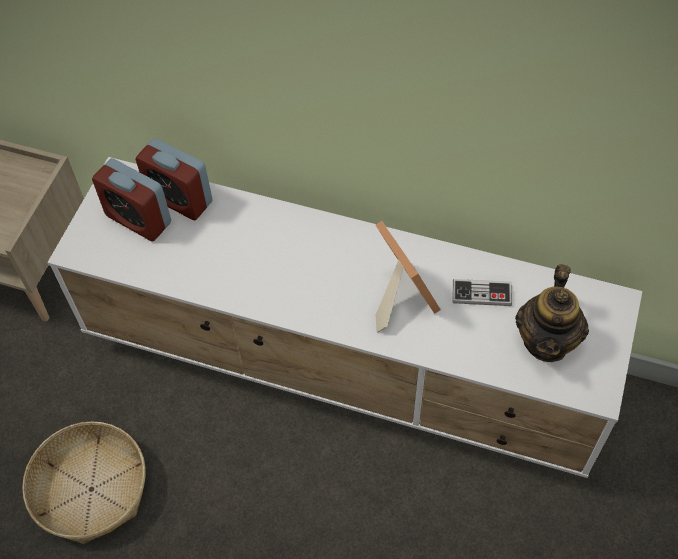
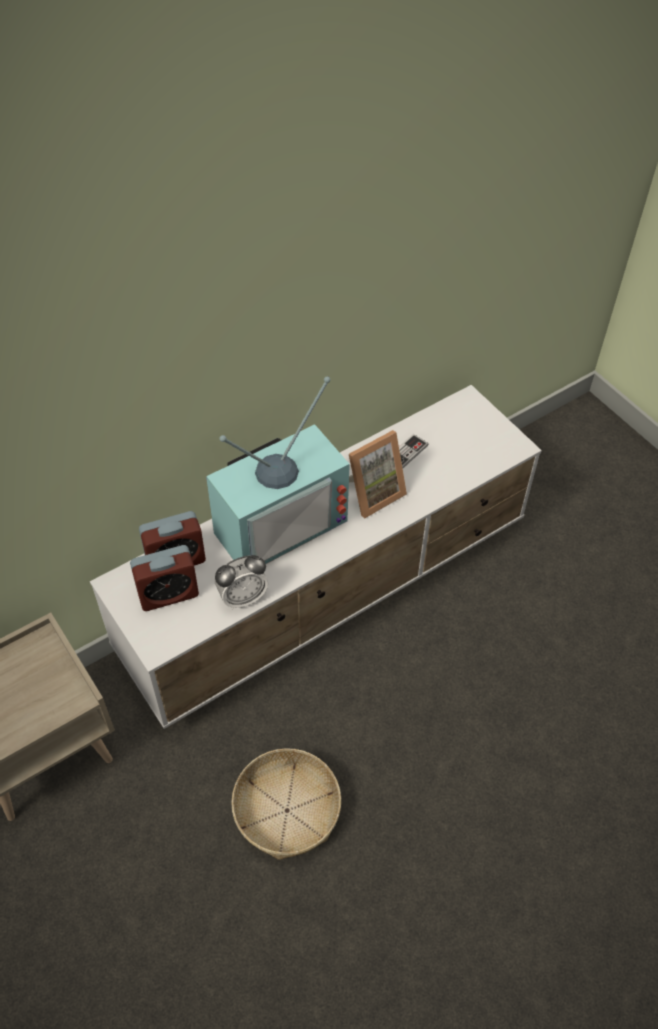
camera: 55 degrees left, 5 degrees down
(180, 277) = (243, 597): none -> alarm clock
(292, 245) = (279, 521): none -> television
(399, 297) = (372, 493): picture frame -> picture frame turned 135 degrees clockwise
(547, 341) = (465, 445): teapot -> none

